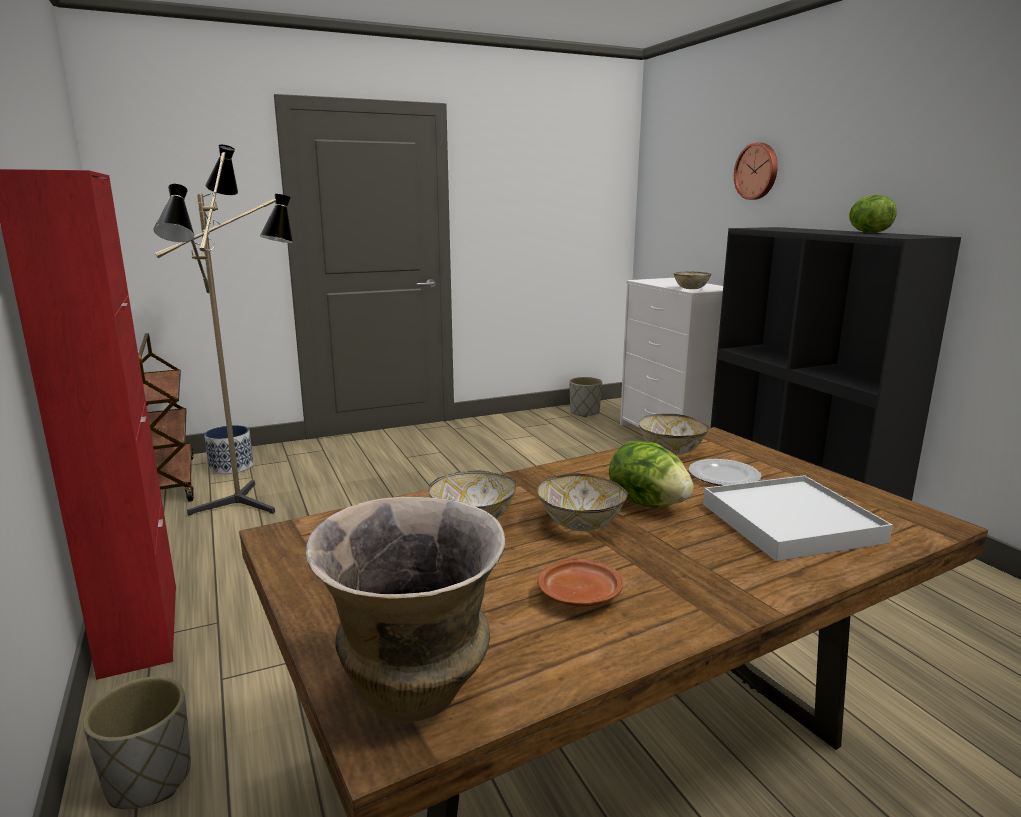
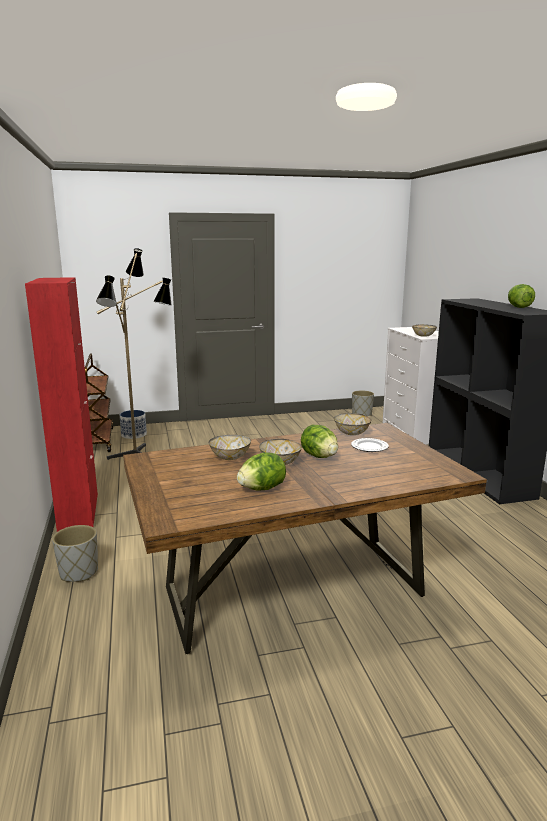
camera: 10 degrees right, 0 degrees up
(417, 695) = (178, 513): vase -> none
(580, 595) = (262, 489): brown plate -> lettuce
(757, 171) = (469, 260): wall clock -> none
(790, 522) = (385, 469): white tray -> none

